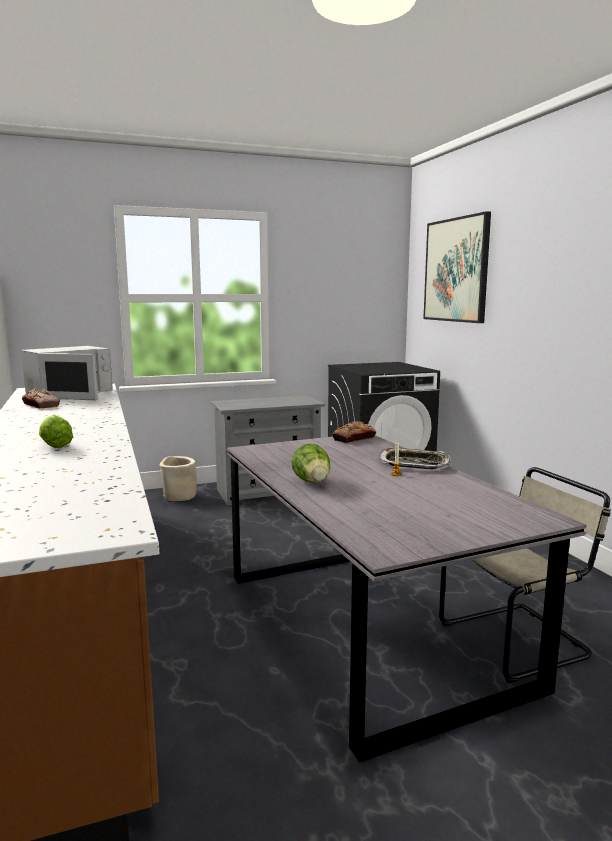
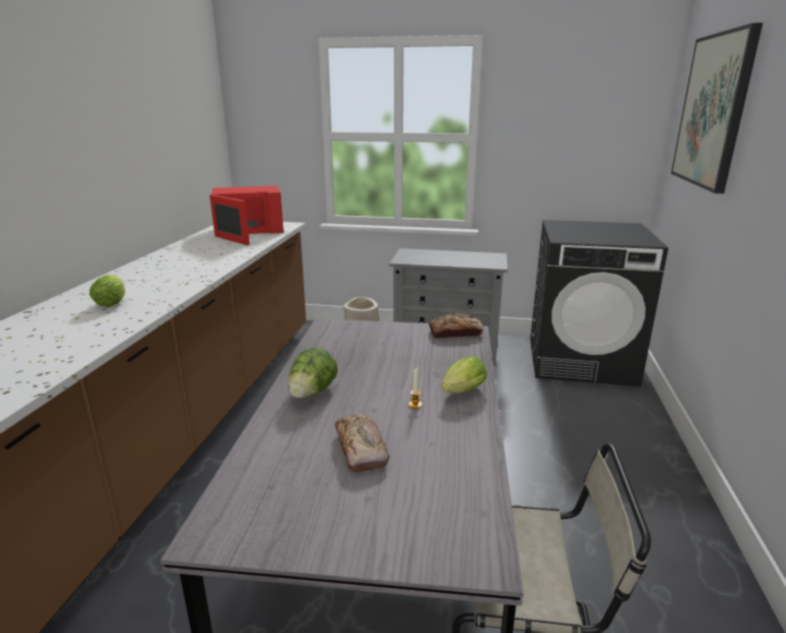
camera: 30 degrees right, 10 degrees up
(41, 405) = (200, 245): bread -> bread (361, 449)
(69, 393) = (248, 231): white microwave -> red microwave
(414, 464) = (461, 392): tray -> lettuce

